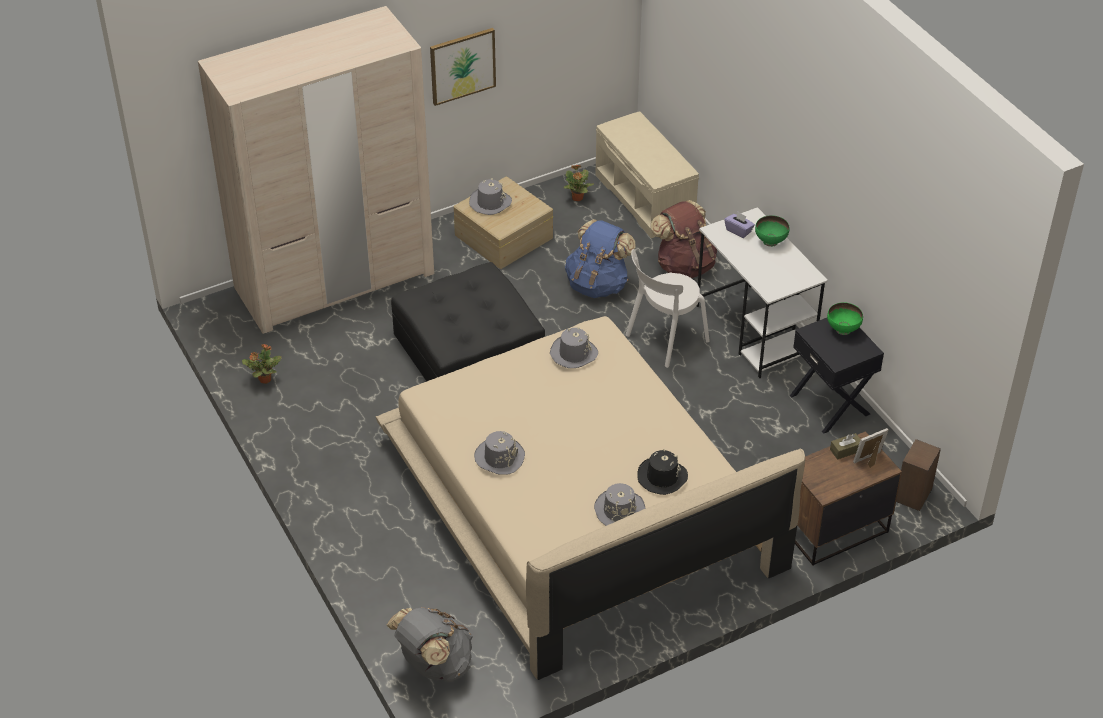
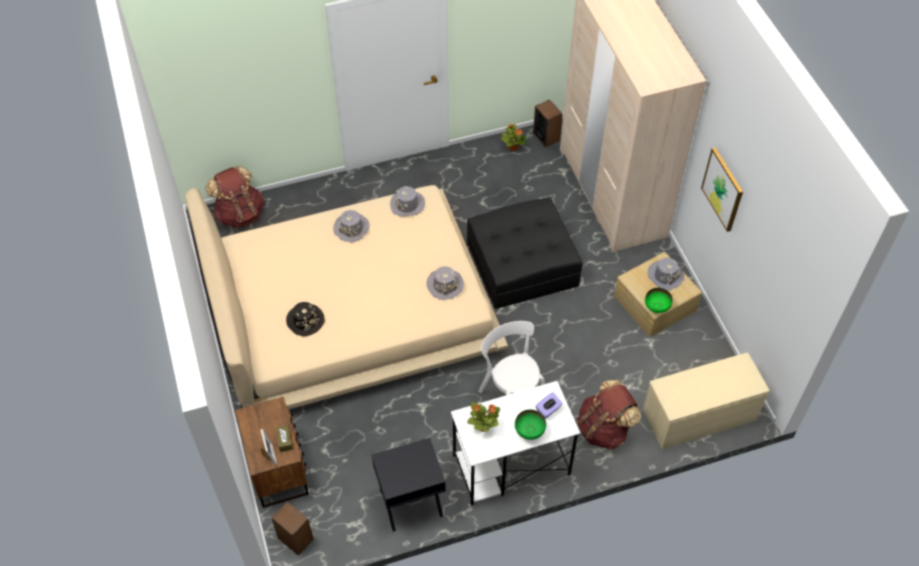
camera: 100 degrees right, 10 degrees up
(241, 349) = (546, 137): none -> speaker
(434, 664) = (240, 214): grey backpack -> brown backpack
(577, 198) = (702, 363): potted plant -> potted plant (483, 426)
(598, 284) = (586, 359): blue backpack -> none
(619, 510) = (282, 290): grey hat -> grey hat (407, 204)
(842, 329) = (421, 474): green bowl -> green bowl (656, 307)

